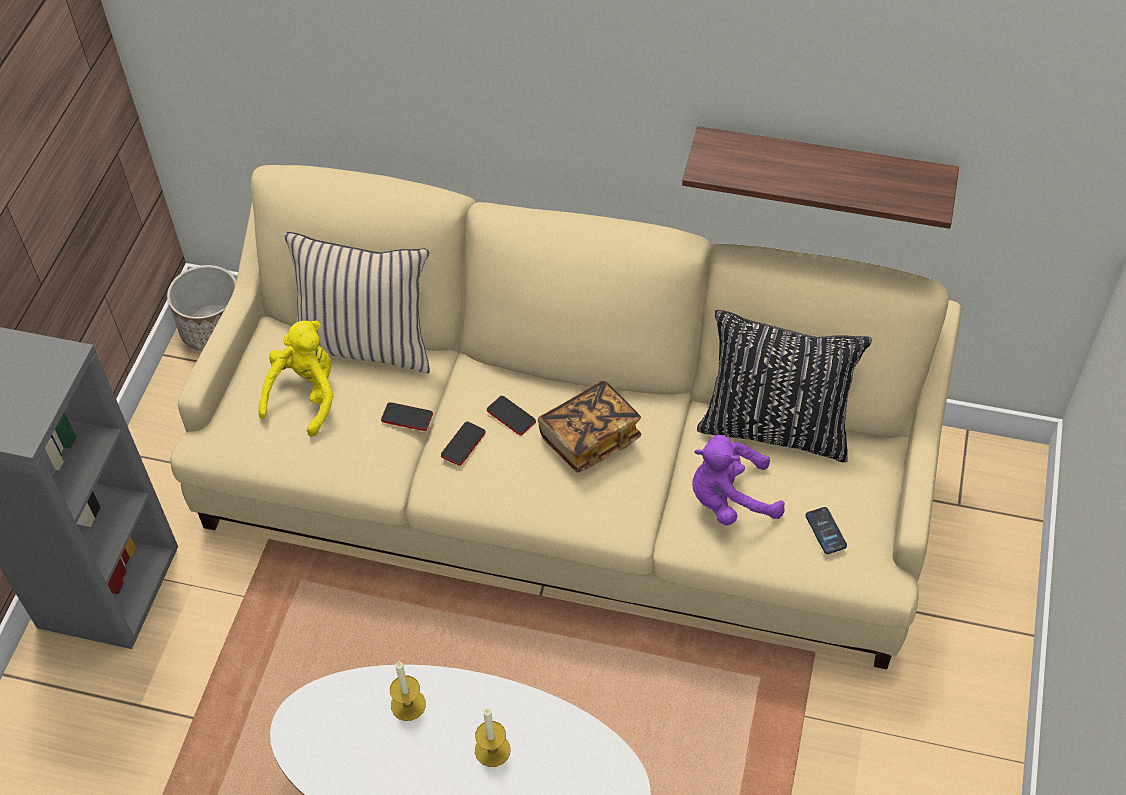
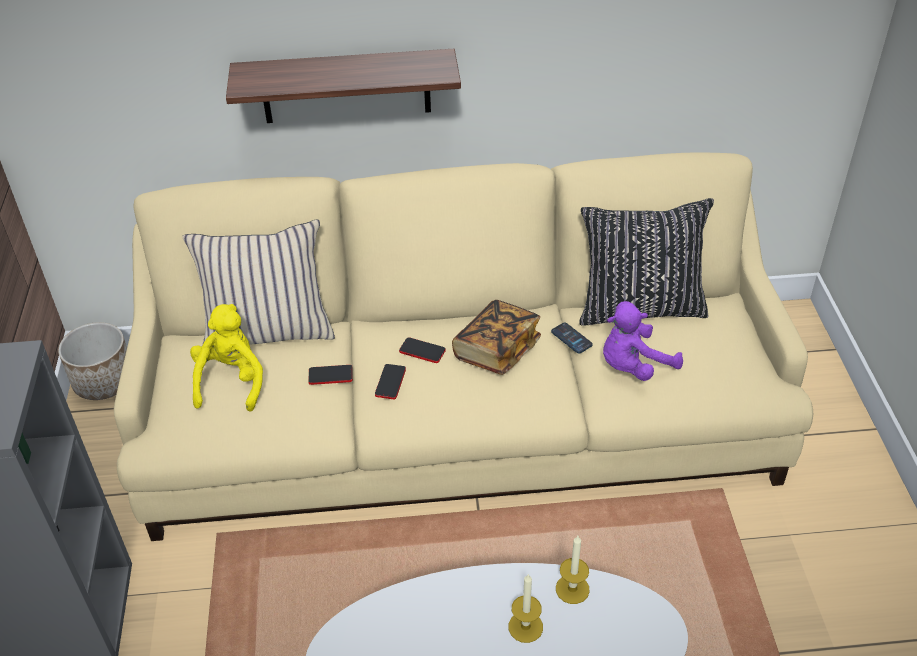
camera: 20 degrees left, 10 degrees down
(408, 704) = (429, 612): candle -> candle (572, 589)
(822, 175) = (628, 87): shelf -> shelf (346, 86)
(825, 531) = (721, 368): phone -> phone (571, 338)

